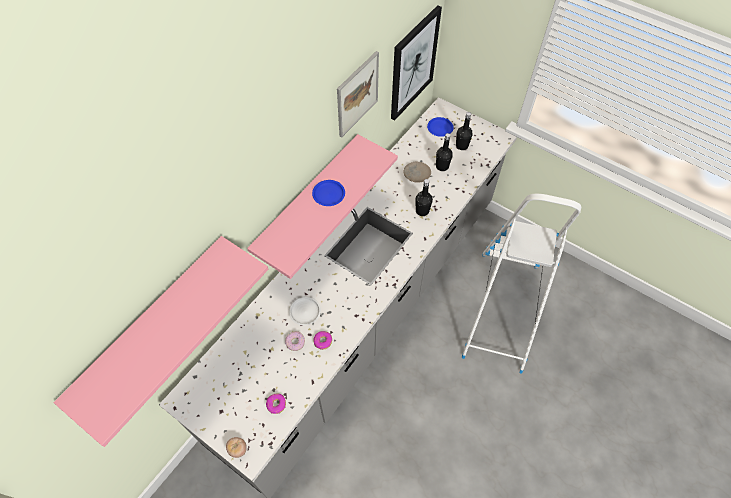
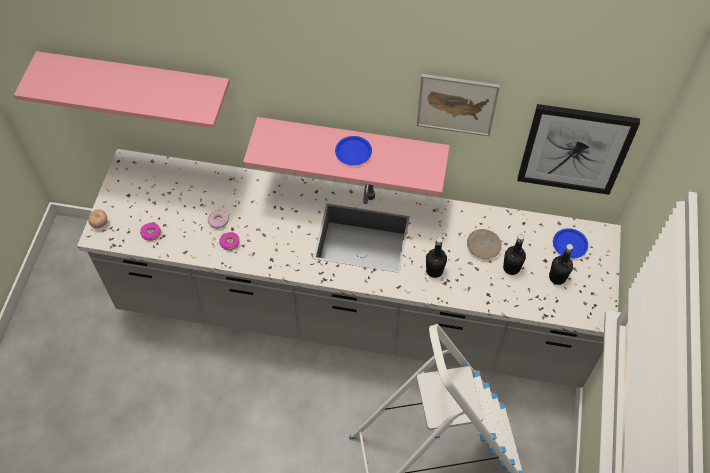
camera: 65 degrees right, 0 degrees up
(305, 312) = (254, 215): white plate -> none

